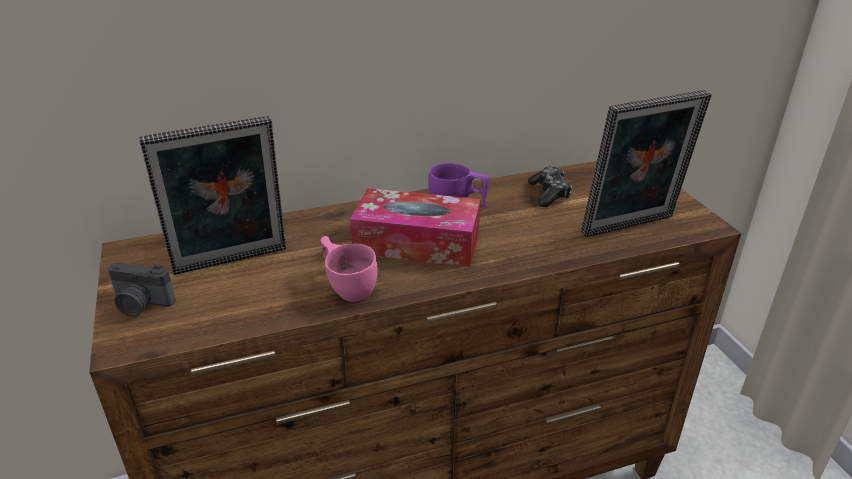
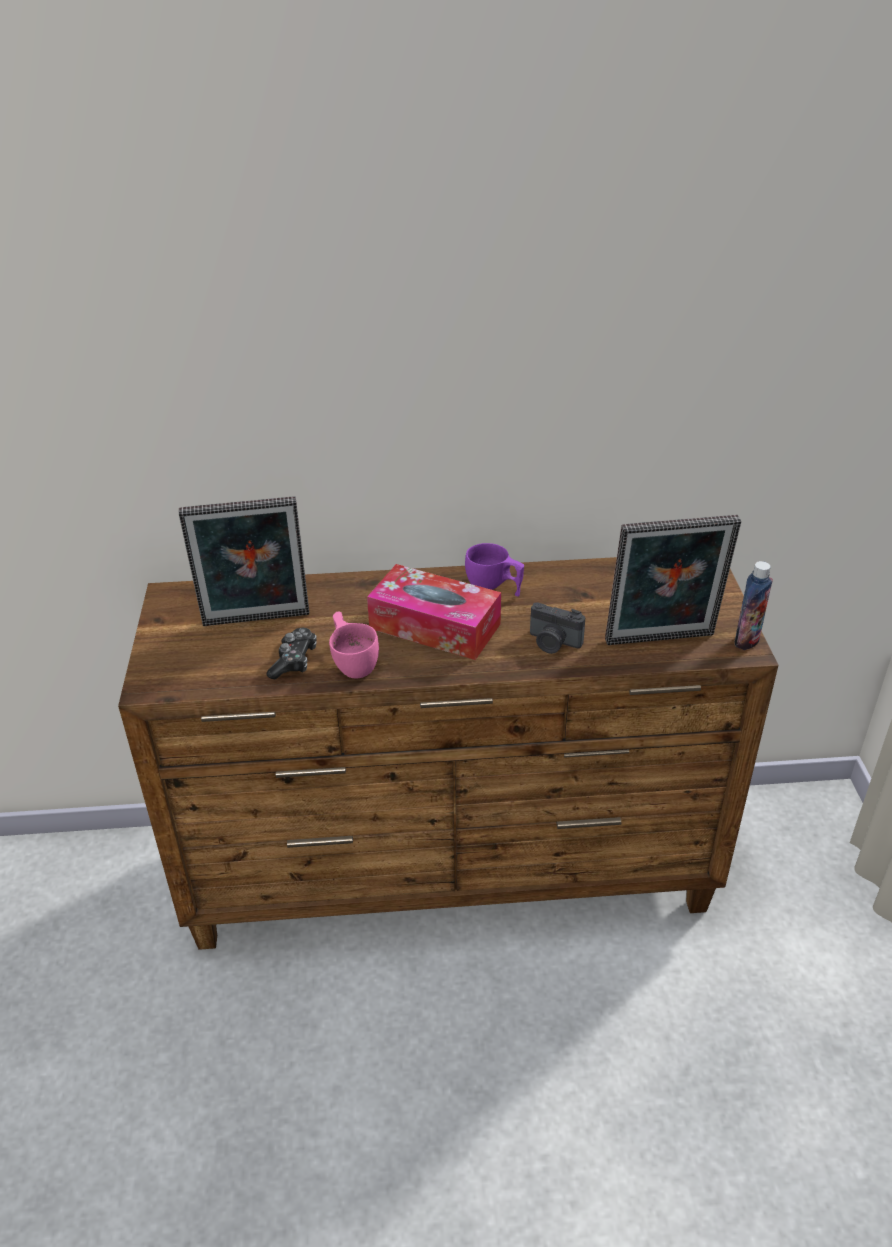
camera: 15 degrees right, 5 degrees up
(141, 305) = (169, 651): camera -> camera (553, 643)
(549, 194) = (595, 589): game controller -> game controller (294, 661)
(702, 217) = (747, 640): none -> bottle

